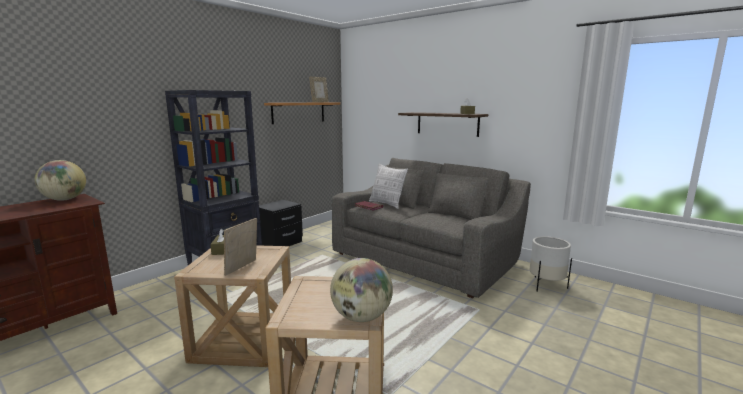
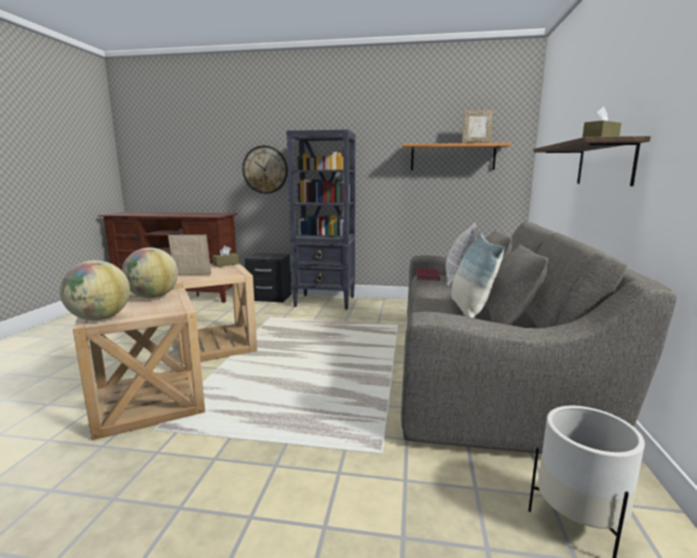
camera: 60 degrees right, 0 degrees up
(64, 199) = (217, 214): globe -> globe (153, 297)
(120, 132) = (265, 170): none -> wall clock
(281, 243) = (394, 304): black nightstand -> black nightstand (269, 297)
(444, 216) = (470, 310): none -> pillow

